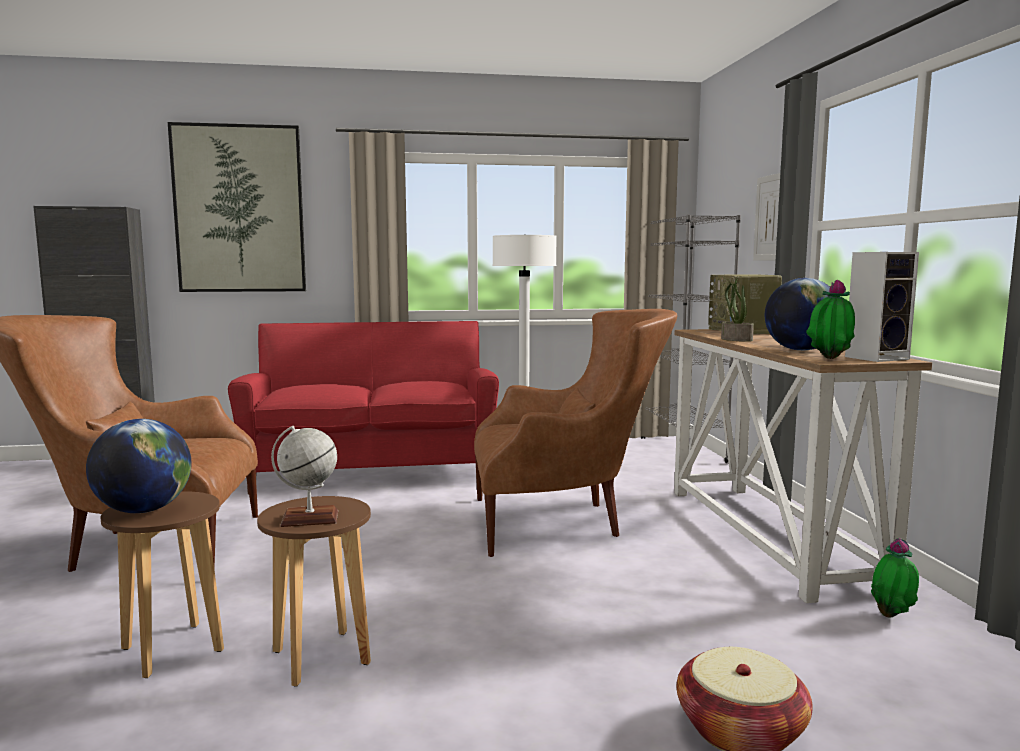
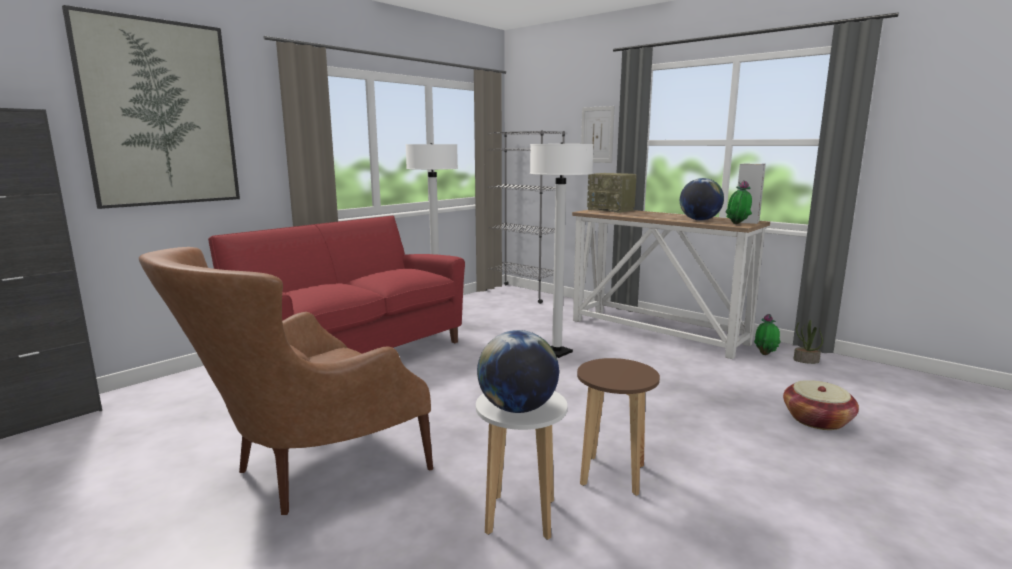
camera: 40 degrees left, 5 degrees up
(172, 649) = (520, 517): brown stool -> white stool
(309, 518) = (628, 376): globe -> none
(567, 521) = (556, 352): brown armchair -> white floor lamp
(735, 340) = (640, 216): potted plant -> potted plant (806, 361)

